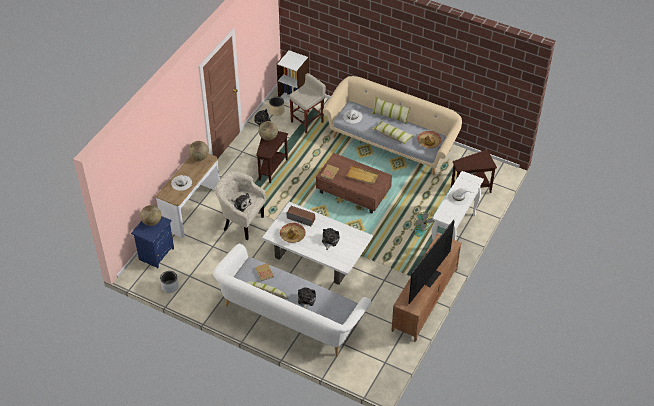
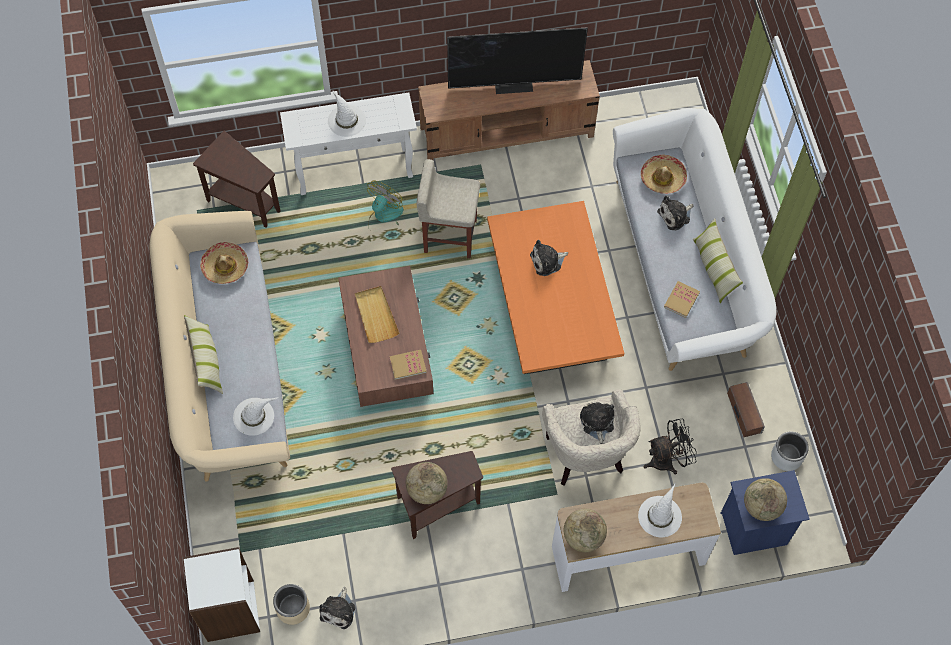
camera: 130 degrees left, 15 degrees up
(212, 247) = (667, 460): none -> black fan
(292, 235) = (582, 315): hat -> hat (663, 178)
(301, 218) = (541, 328): speaker -> speaker (743, 413)
(307, 122) = (281, 535): beige stool -> beige stool (449, 236)
(316, 255) = (552, 309): white coffee table -> orange coffee table
(392, 135) = (252, 327): pillow -> none

